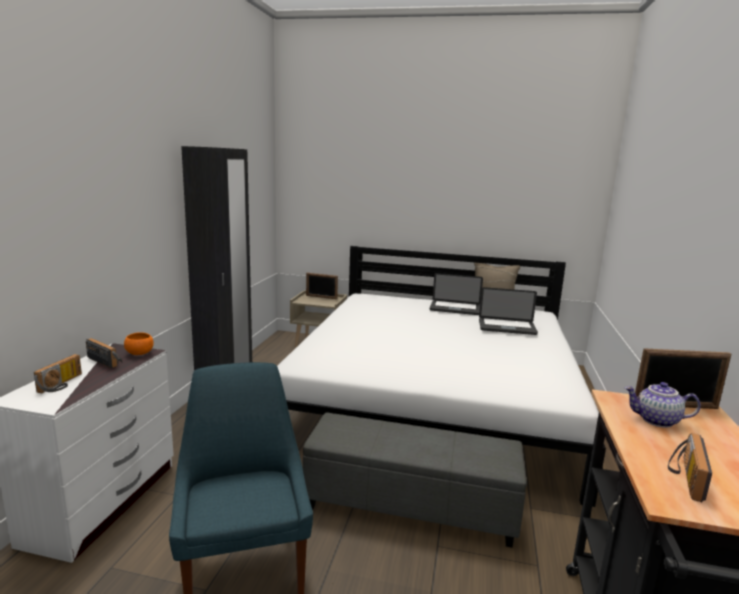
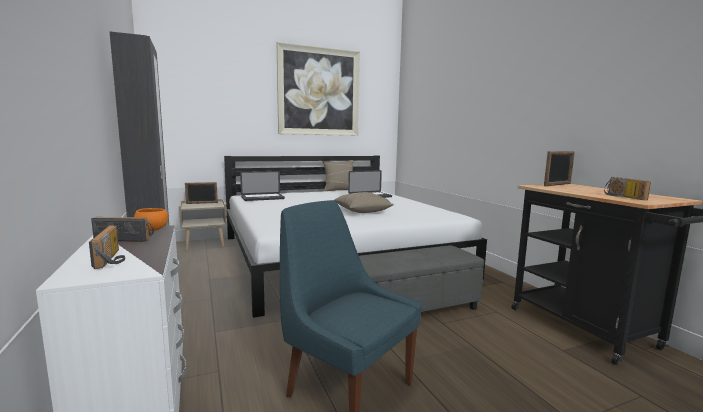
camera: 35 degrees left, 5 degrees down
(450, 353) = (362, 211): none -> beige pillow
(455, 309) = (322, 193): laptop -> laptop (262, 198)
(480, 168) = (319, 92): none -> picture
(656, 421) = (566, 188): teapot -> none

